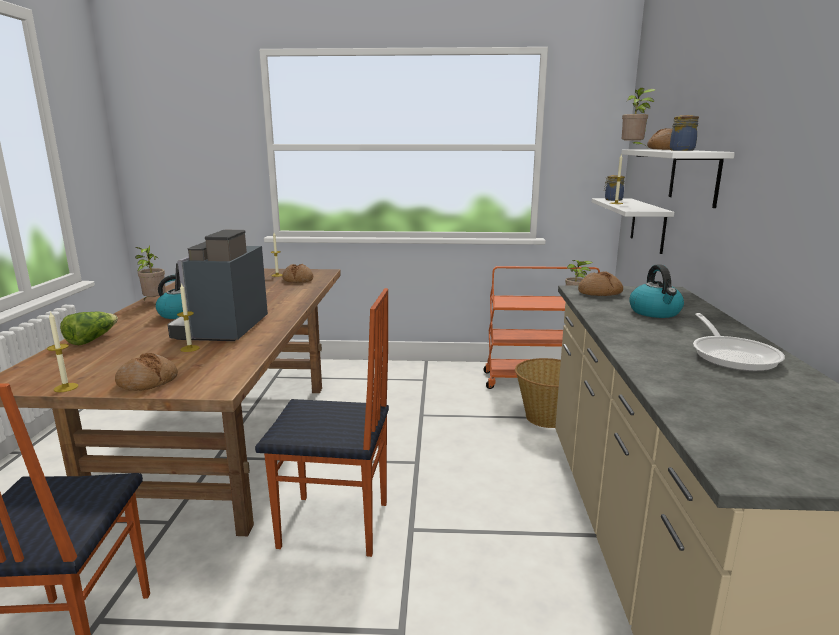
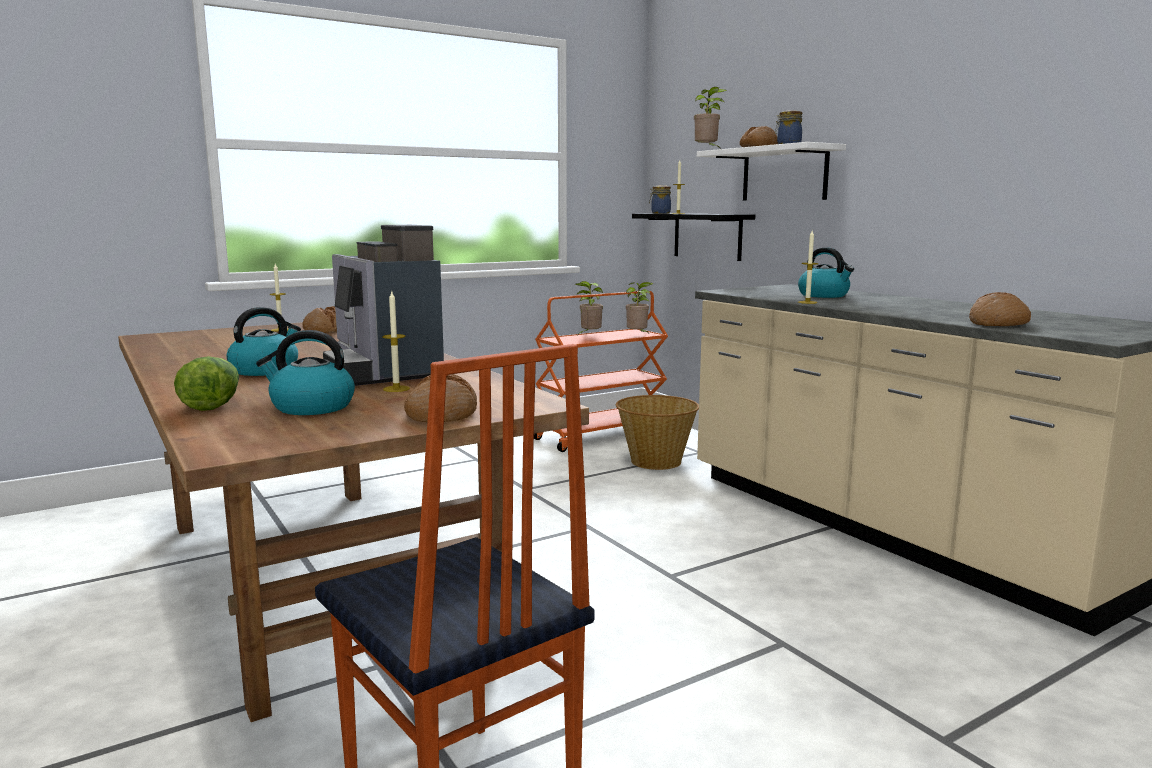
camera: 35 degrees left, 5 degrees down
(66, 387) = (345, 436): candle -> candle (807, 302)
(116, 355) = (311, 407): none -> kettle
(154, 302) = (174, 367): potted plant -> potted plant (589, 336)
(335, 526) = (592, 599): chair -> none
(599, 293) = (746, 291): bread -> bread (998, 323)
(648, 225) = (707, 236): white shelf -> black shelf
(732, 355) = (942, 306): frying pan -> none

